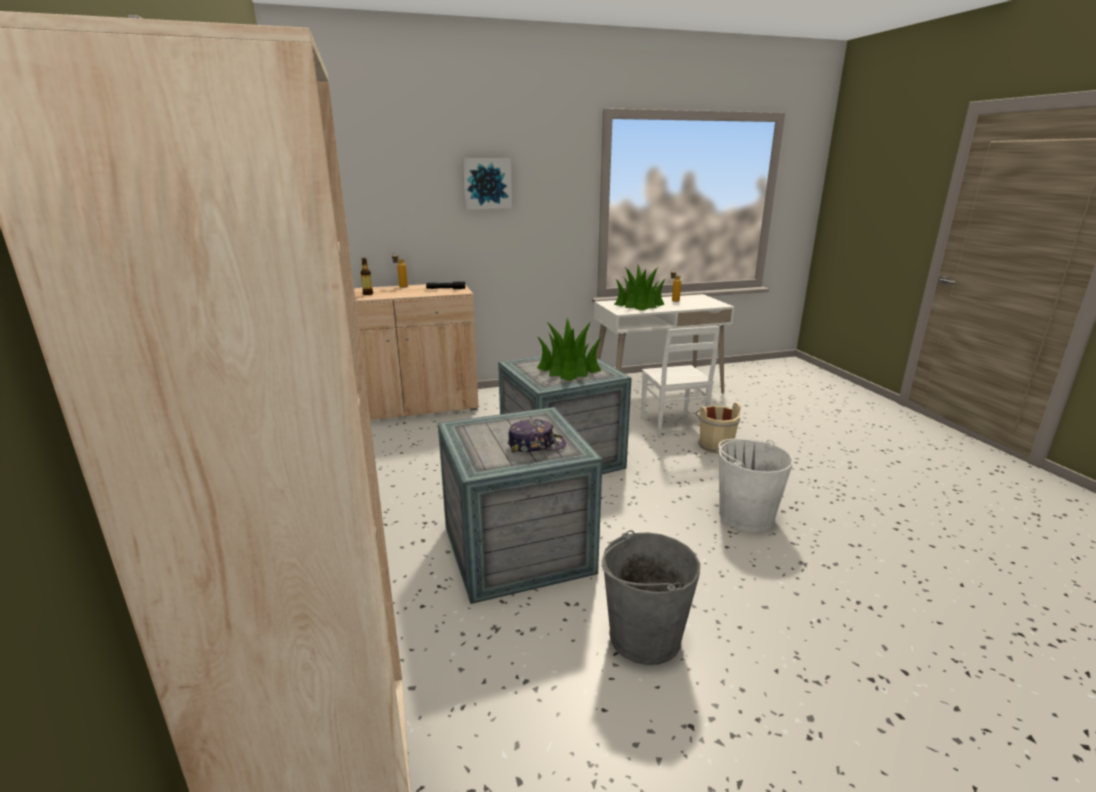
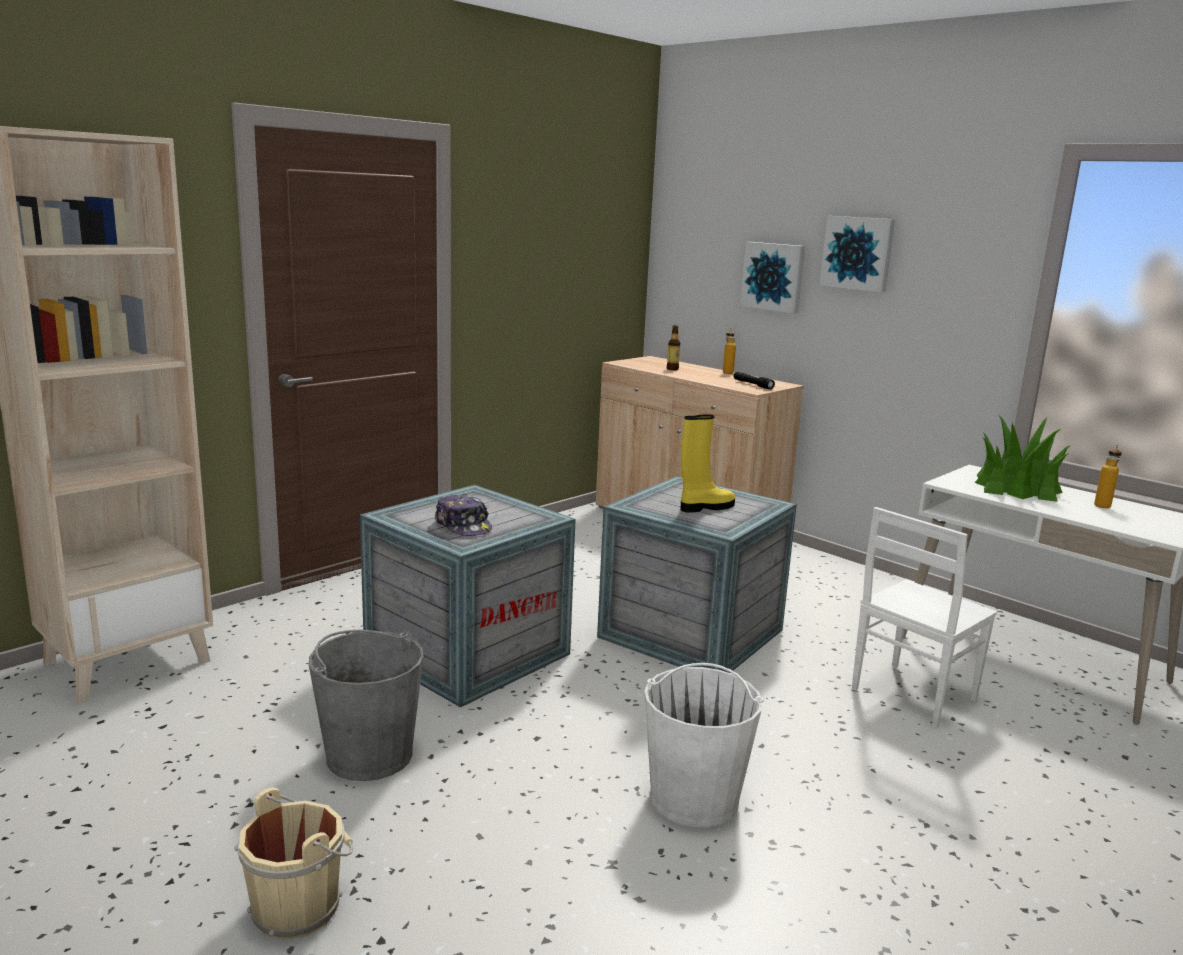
camera: 60 degrees right, 5 degrees down
(421, 207) = (774, 276): none -> picture
(568, 369) = (705, 507): potted plant -> yellow boot
(714, 445) = (894, 742): beige bucket -> beige bucket (299, 906)

